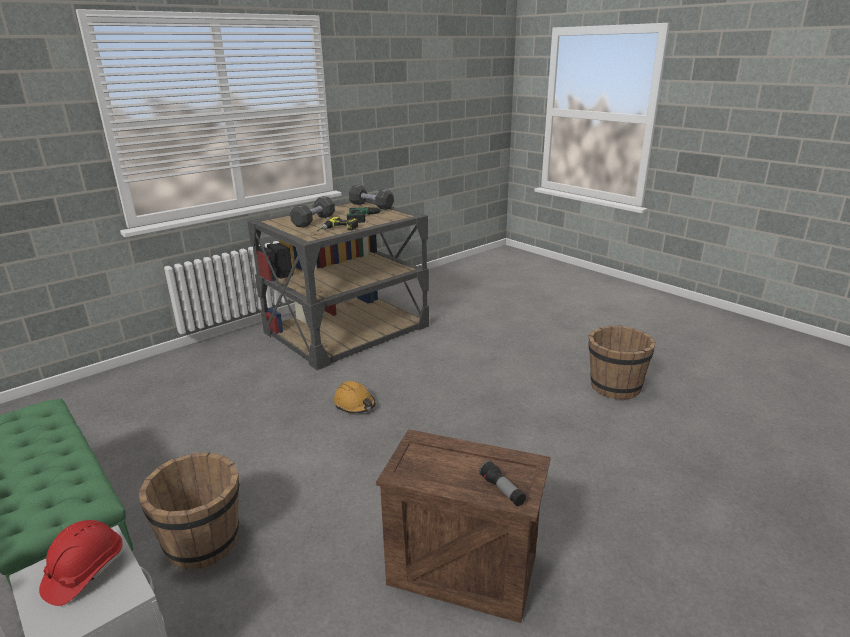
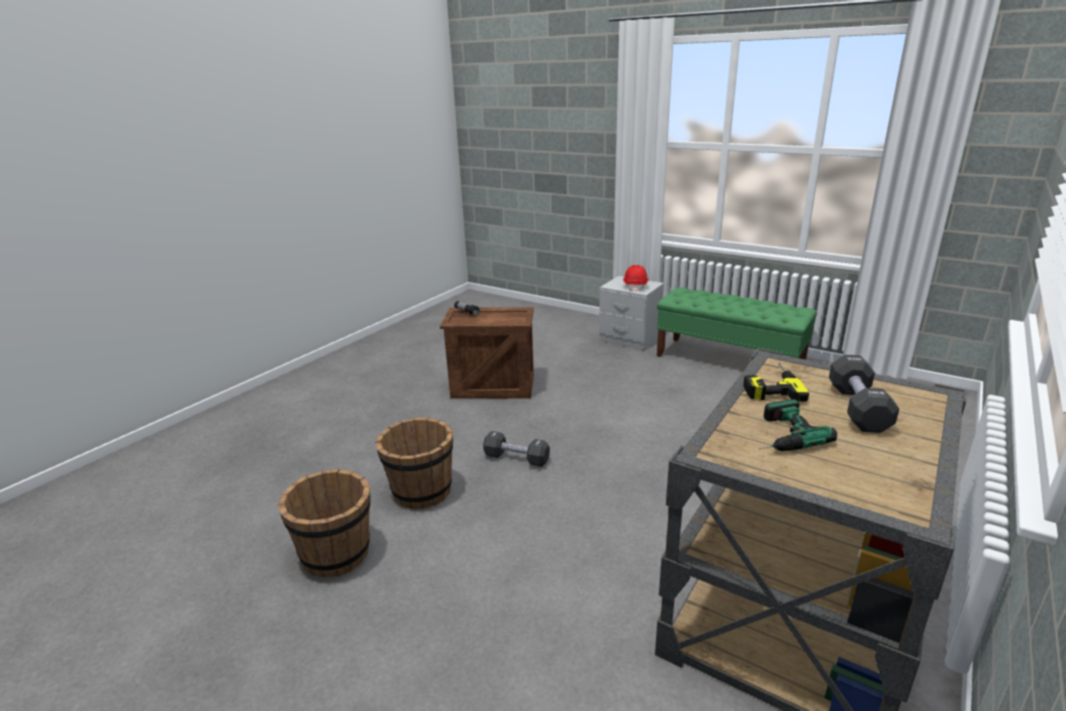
camera: 165 degrees right, 0 degrees up
(203, 543) = (651, 373): brown bucket -> brown bucket (421, 491)
(354, 404) = (645, 471): orange hard hat -> none
(371, 206) = (847, 490): black dumbbell -> black dumbbell (516, 458)

